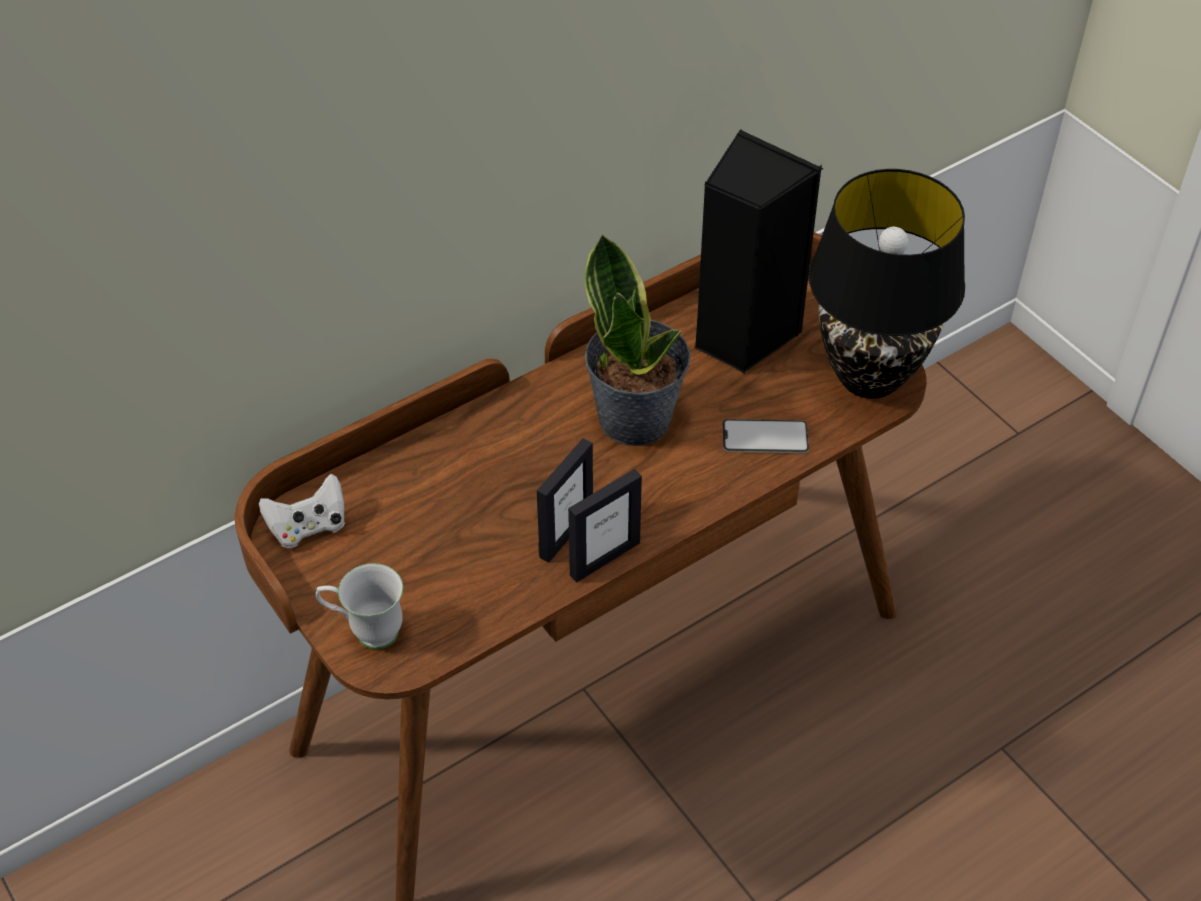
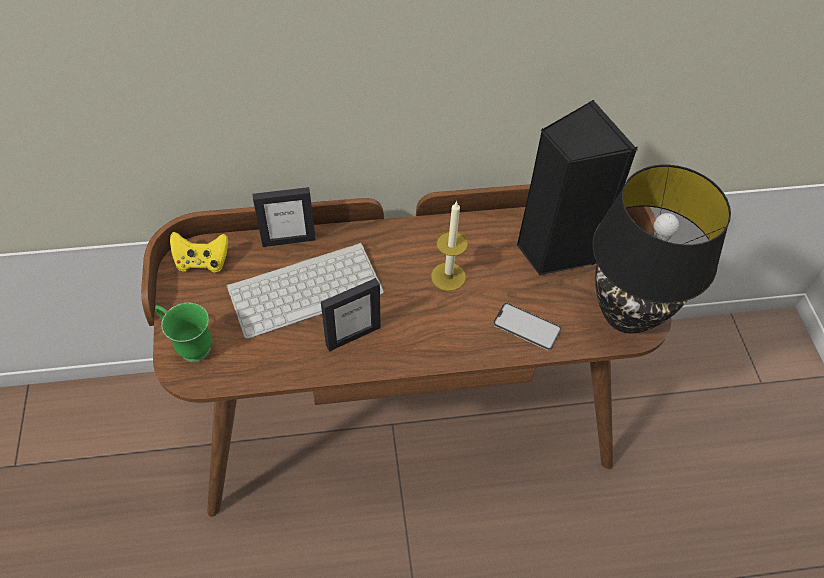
camera: 25 degrees right, 5 degrees up
(308, 527) = (202, 262): white game controller -> yellow game controller
(366, 631) = (189, 346): white mug -> green mug
(469, 502) = (306, 288): none -> keyboard
(604, 558) = (366, 365): picture frame -> picture frame (288, 240)
(636, 418) = (448, 276): potted plant -> candle

